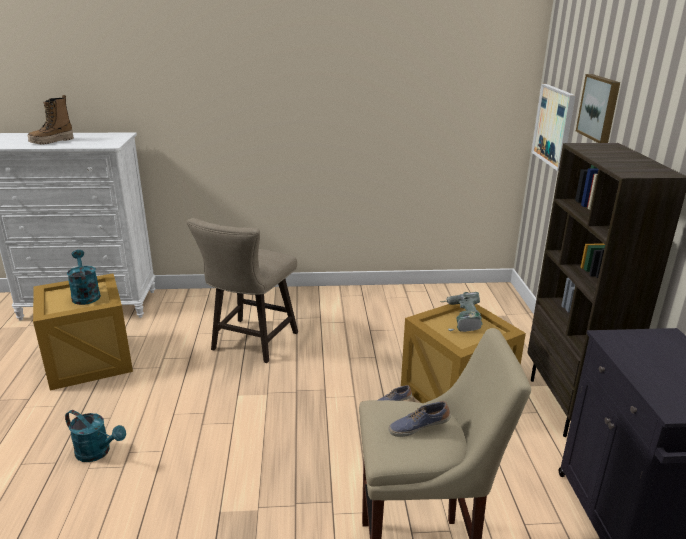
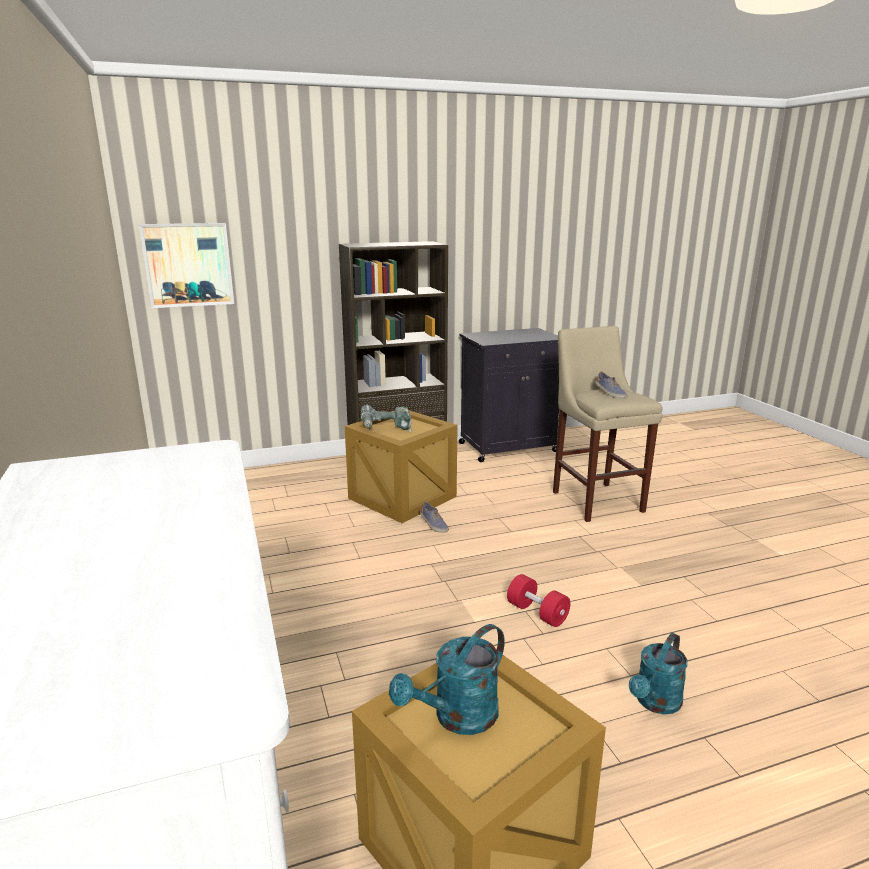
camera: 105 degrees left, 5 degrees down
(52, 142) = (143, 549): boot -> none
(98, 452) = (655, 703): turquoise watering can -> turquoise watering can turned 150 degrees counterclockwise
(226, 428) = (537, 613): none -> red dumbbell
(250, 344) = (348, 643): beige stool -> none
(600, 108) = (282, 225): picture -> none

